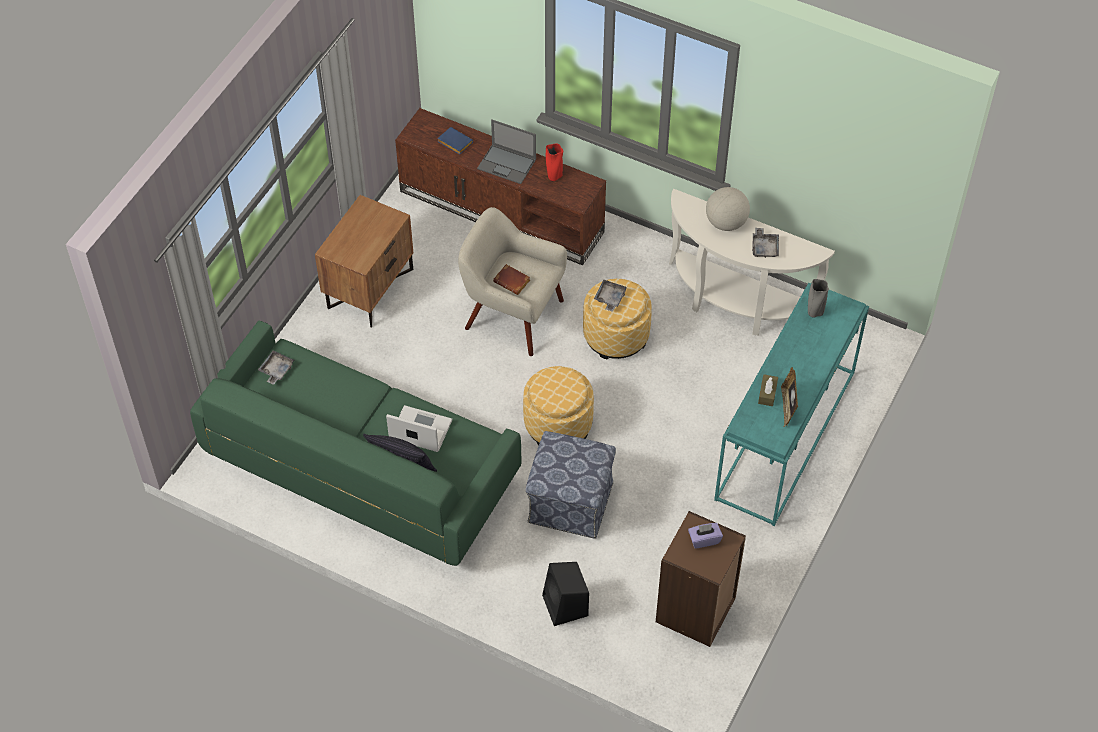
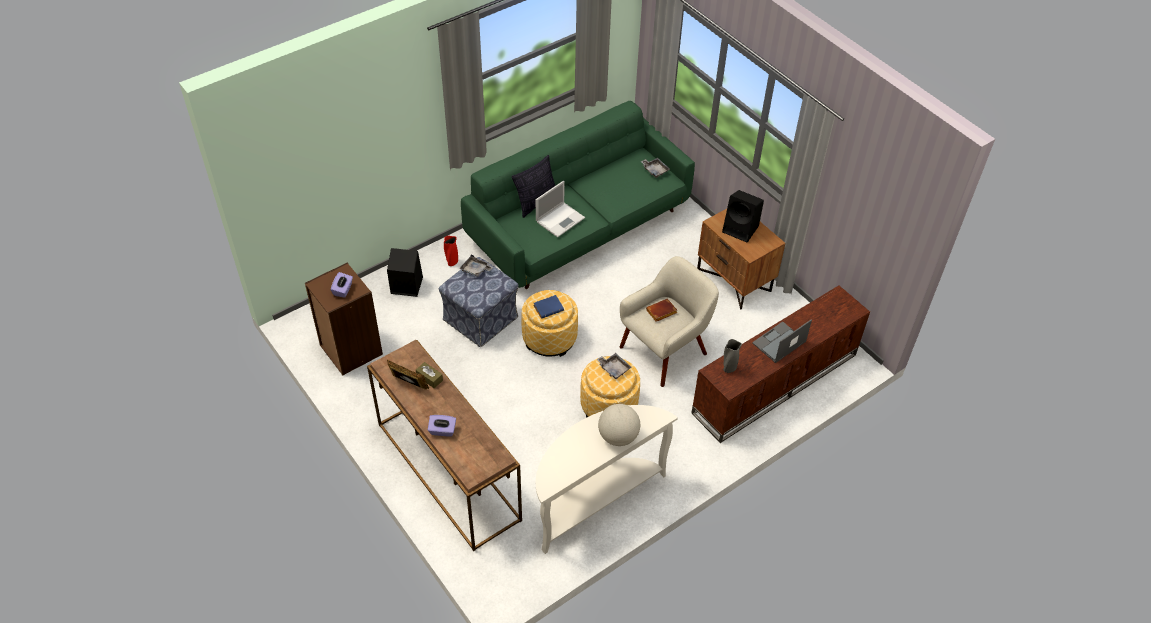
camera: 115 degrees right, 5 degrees down
(359, 237) = (741, 229): none -> black speaker
(454, 143) = (818, 318): blue book -> blue book (549, 308)
(554, 177) = (749, 367): red vase -> red vase (452, 262)
(764, 247) = (575, 451): grey tray -> grey tray (475, 270)
(786, 437) = (446, 471): turquoise console table -> brown console table
(814, 313) = (483, 447): grey vase -> grey vase (729, 368)
(820, 352) = (442, 431): none -> purple tissue box

